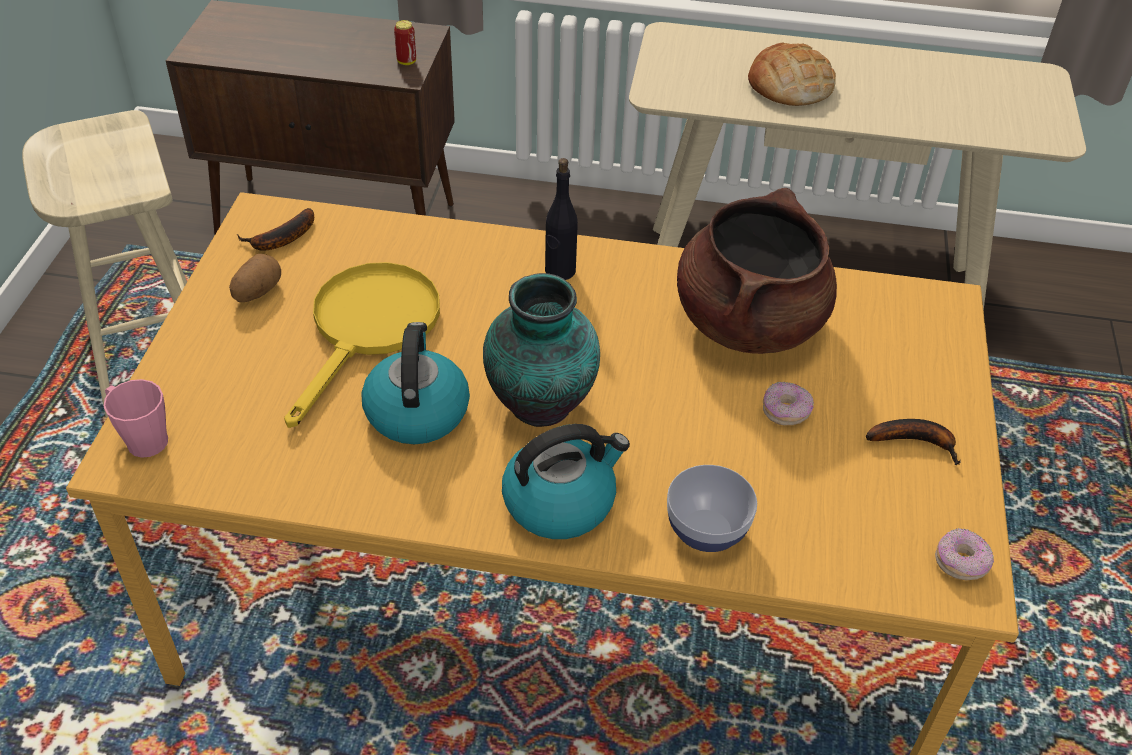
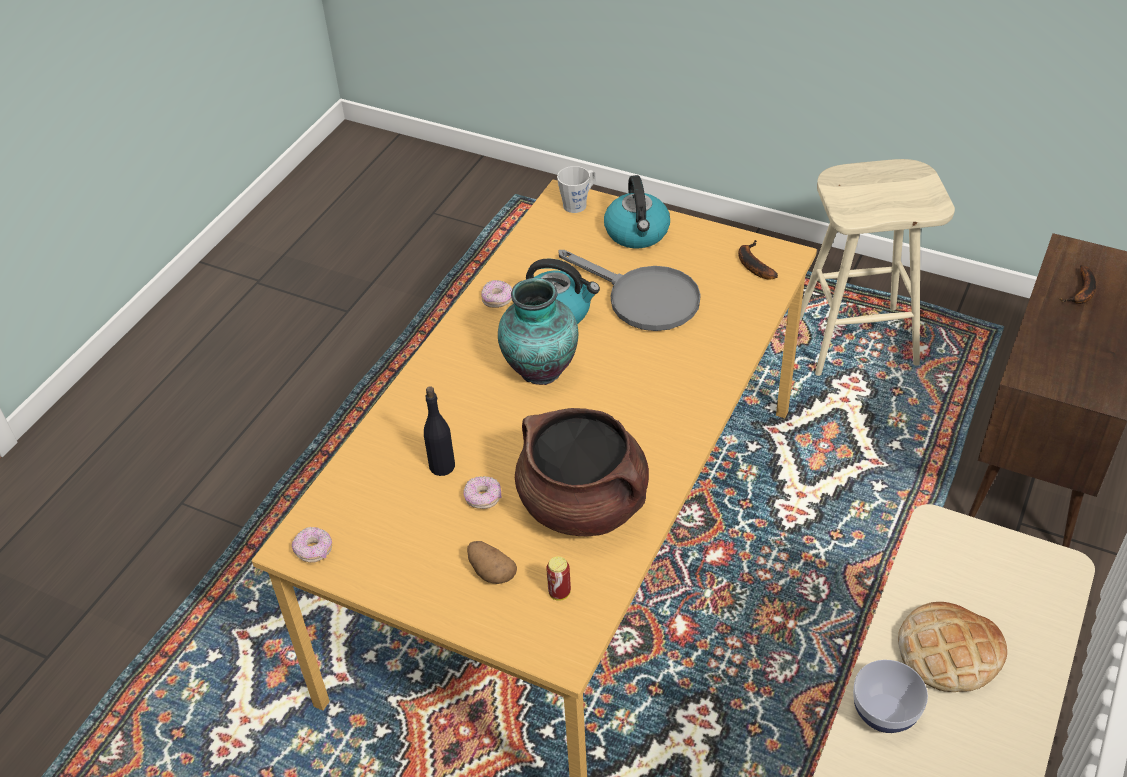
camera: 110 degrees right, 0 degrees up
(142, 438) = (578, 203): pink mug -> grey mug
(257, 292) = (697, 251): potato -> potato (490, 571)
(369, 329) = (642, 298): yellow frying pan -> grey frying pan
(402, 486) = (497, 300): none -> donut
(406, 62) = (1051, 379): can -> can (559, 593)
(560, 271) = (677, 404): black bottle -> black bottle (442, 466)
(560, 501) = (455, 365): kettle -> kettle (637, 233)
(706, 531) = (401, 427): bowl -> bowl (884, 713)
(916, 441) = (423, 567): banana -> banana (1082, 292)

